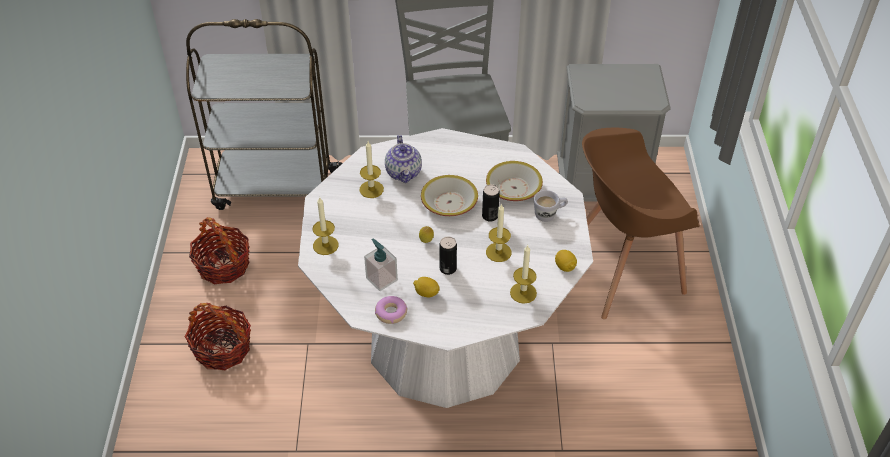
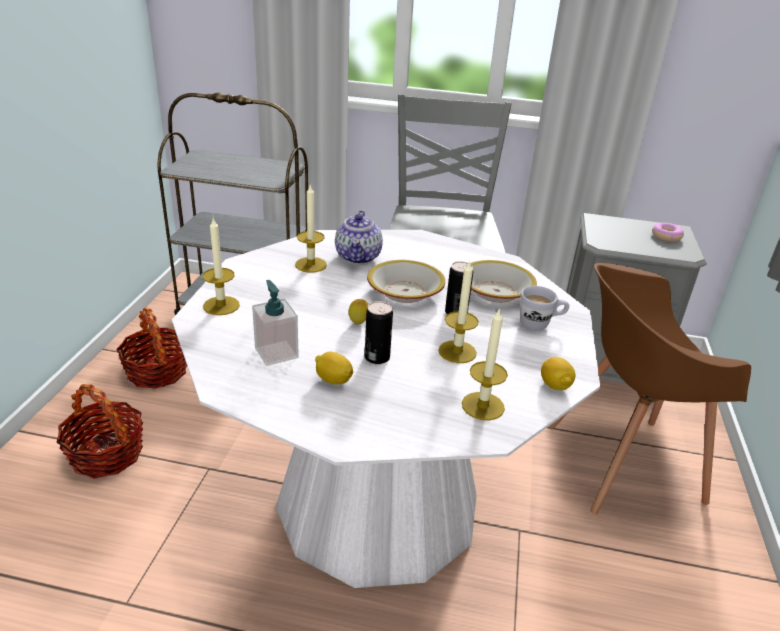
camera: 10 degrees right, 15 degrees down
(391, 313) = (269, 394): donut -> donut (666, 236)

